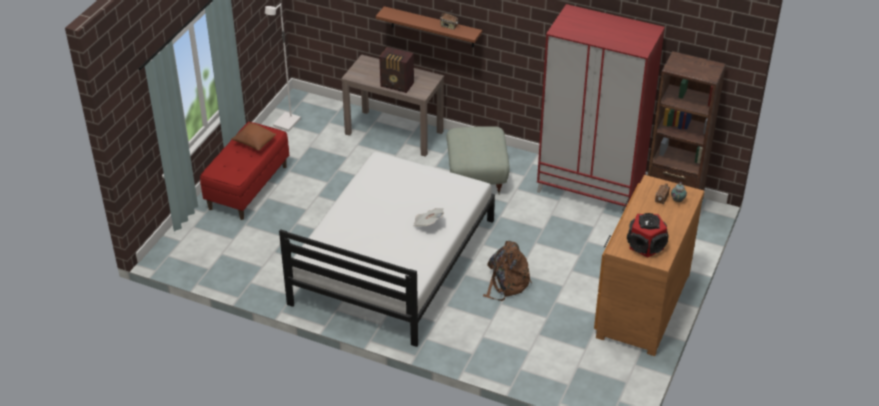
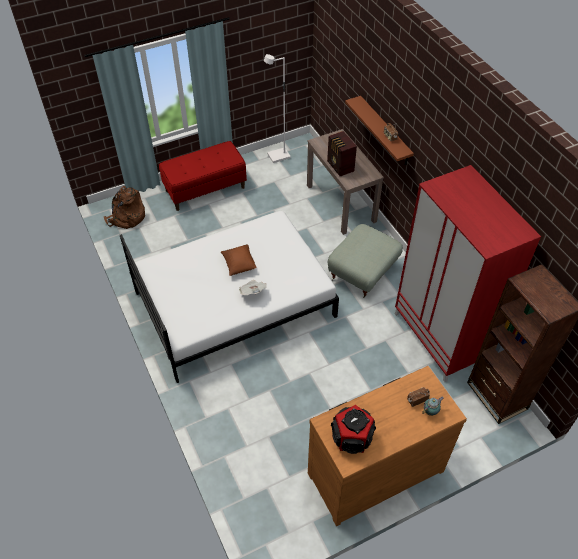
camera: 40 degrees right, 10 degrees up
(254, 143) = (216, 159): brown pillow -> brown pillow (239, 265)
(506, 283) = (291, 375): brown backpack -> brown backpack (127, 218)

